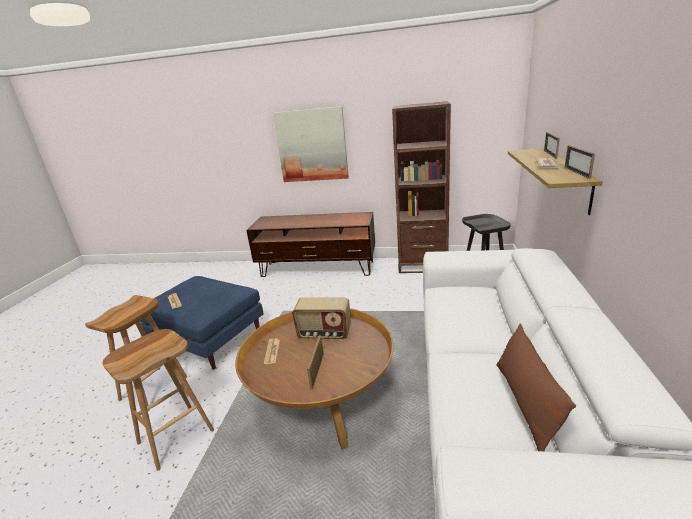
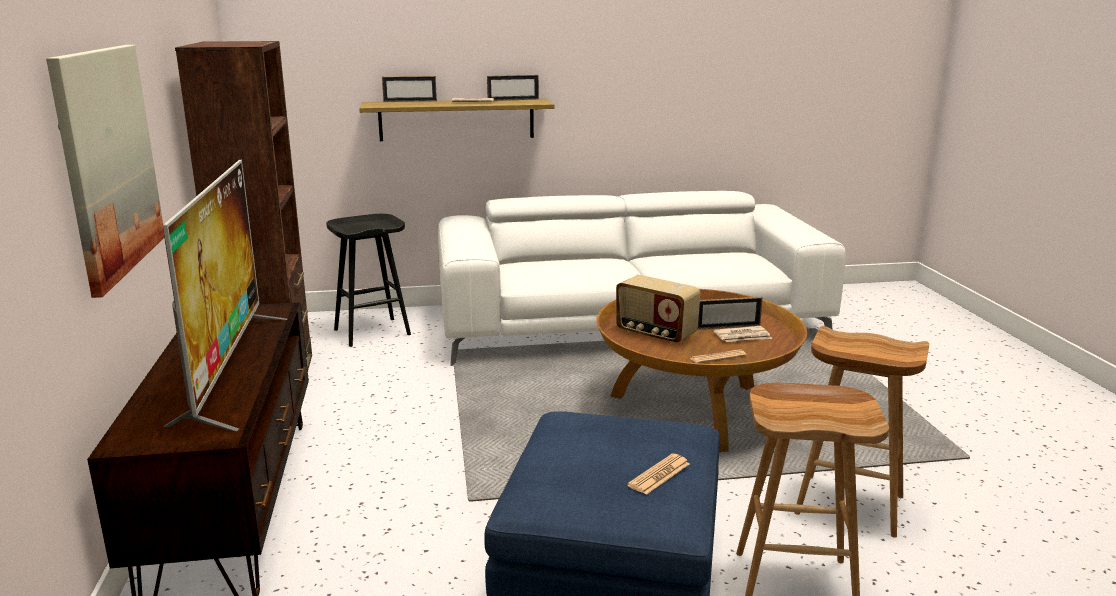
camera: 110 degrees left, 5 degrees down
(295, 372) = (743, 337): none -> newspaper
(305, 222) = (229, 368): none -> television
(324, 334) = (655, 334): radio -> radio turned 135 degrees clockwise
(526, 404) = (703, 253): brown pillow -> none

